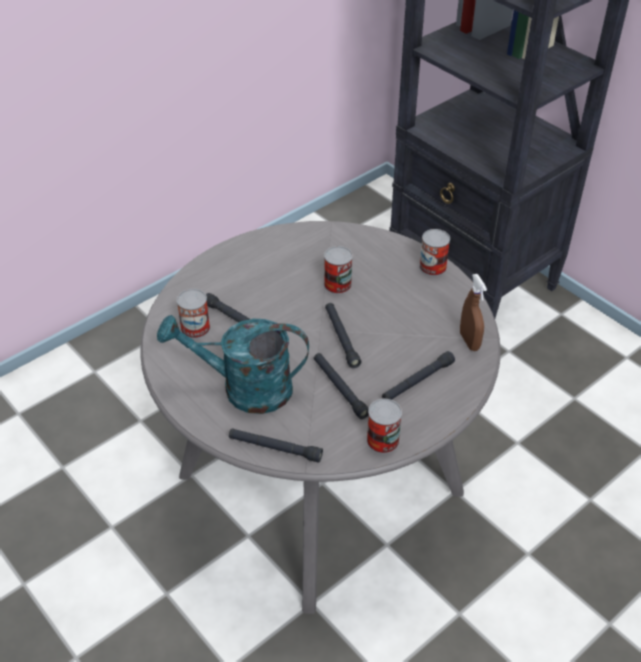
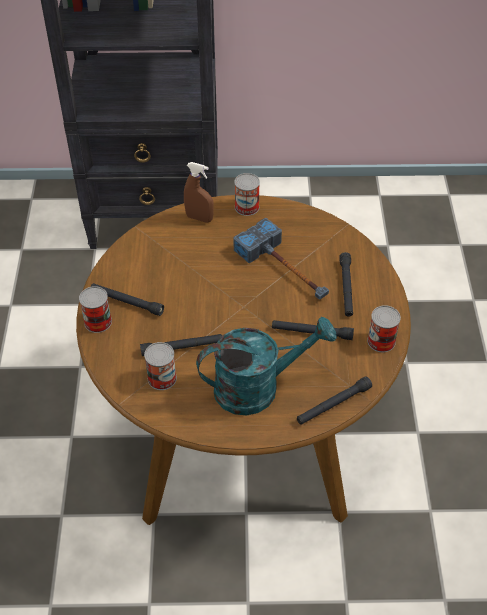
camera: 50 degrees left, 5 degrees up
(244, 389) = (258, 387): turquoise watering can -> turquoise watering can turned 150 degrees counterclockwise
(320, 482) = (243, 435): grey dining table -> brown dining table
(337, 284) = (207, 267): can -> can (98, 322)
(341, 338) = (264, 300): black flashlight -> black flashlight (126, 302)
(391, 331) = (285, 270): none -> hammer
(469, 341) = (336, 238): brown spray bottle -> brown spray bottle (199, 218)

